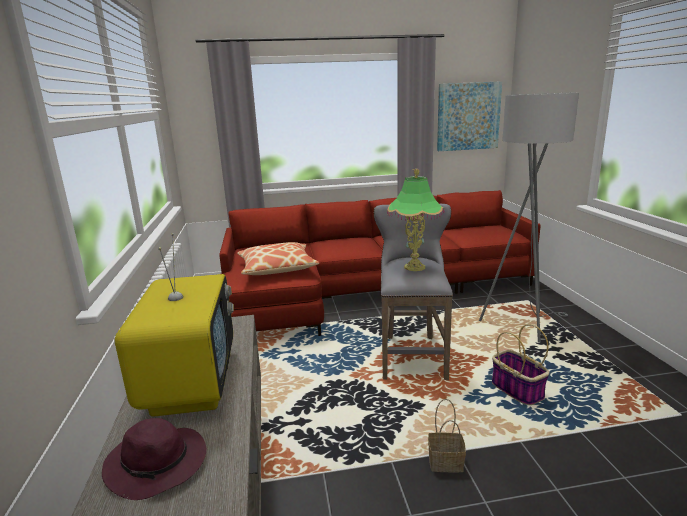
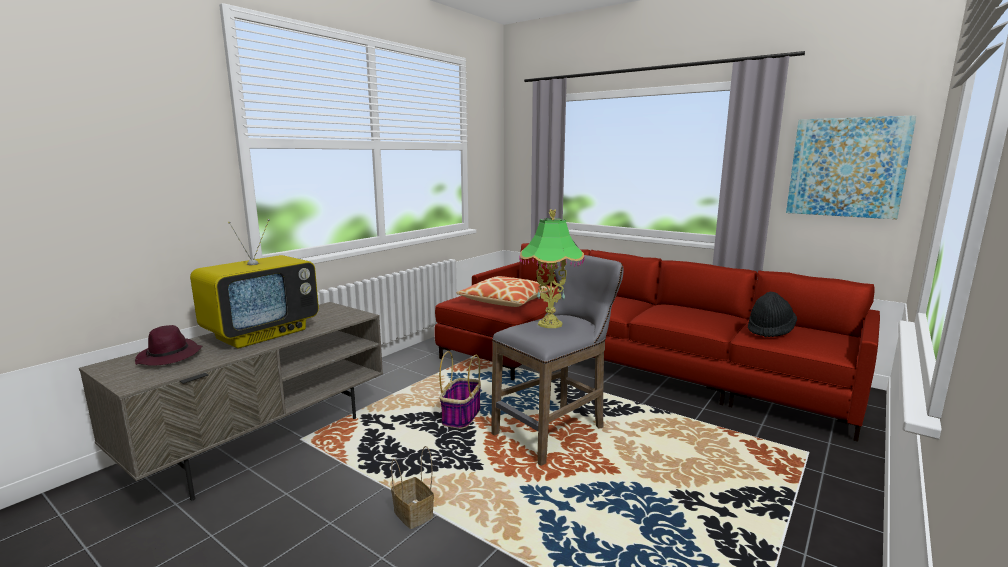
camera: 45 degrees right, 5 degrees down
(472, 233) = (770, 330): none -> black hat
(516, 389) = (587, 513): basket -> basket (461, 416)
(521, 323) = (740, 467): grey floor lamp -> none

